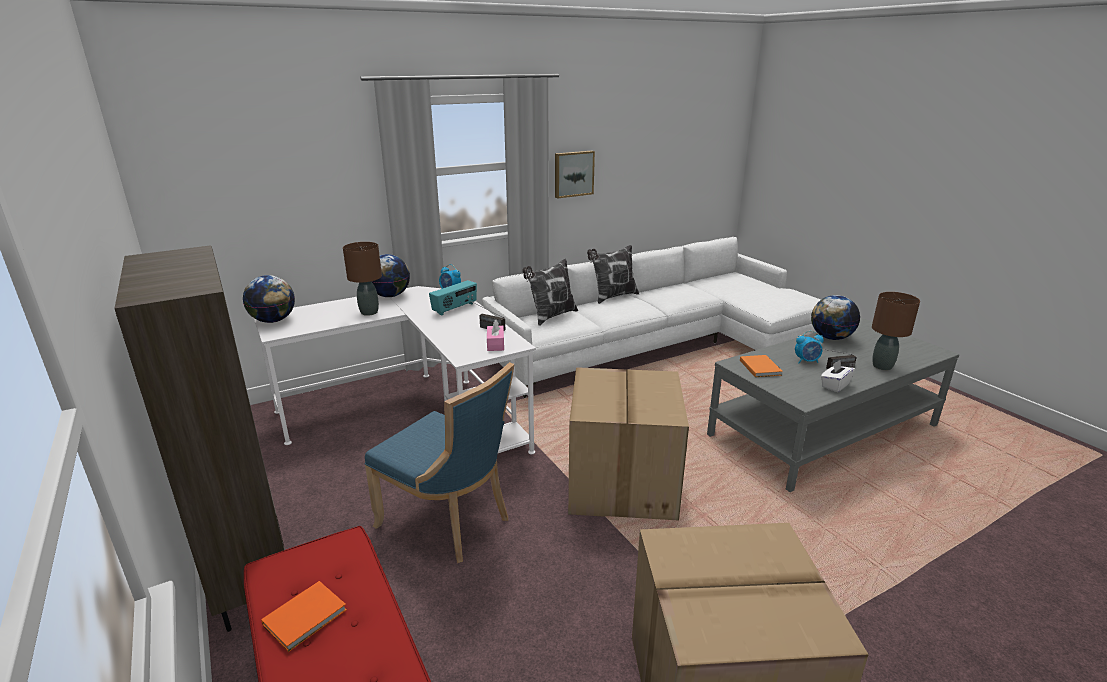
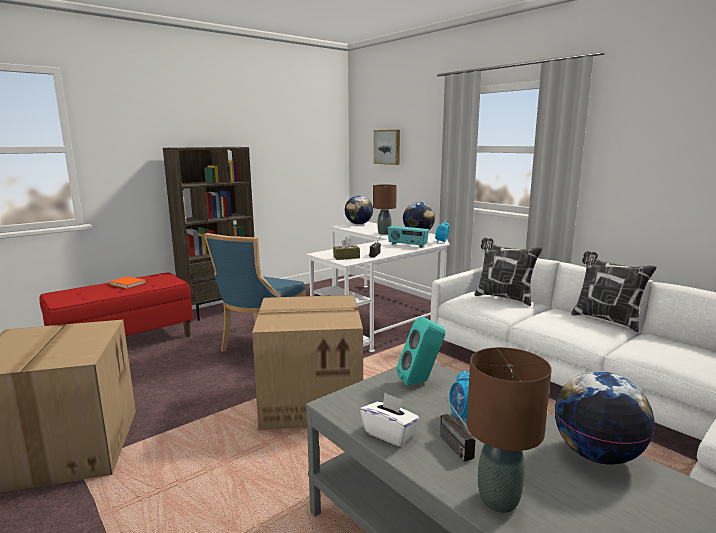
camera: 80 degrees right, 10 degrees down
(495, 344) = (346, 257): pink tissue box -> brown tissue box
(573, 174) = (629, 168): picture -> picture (387, 147)
(760, 367) = (421, 382): orange book -> turquoise speaker

